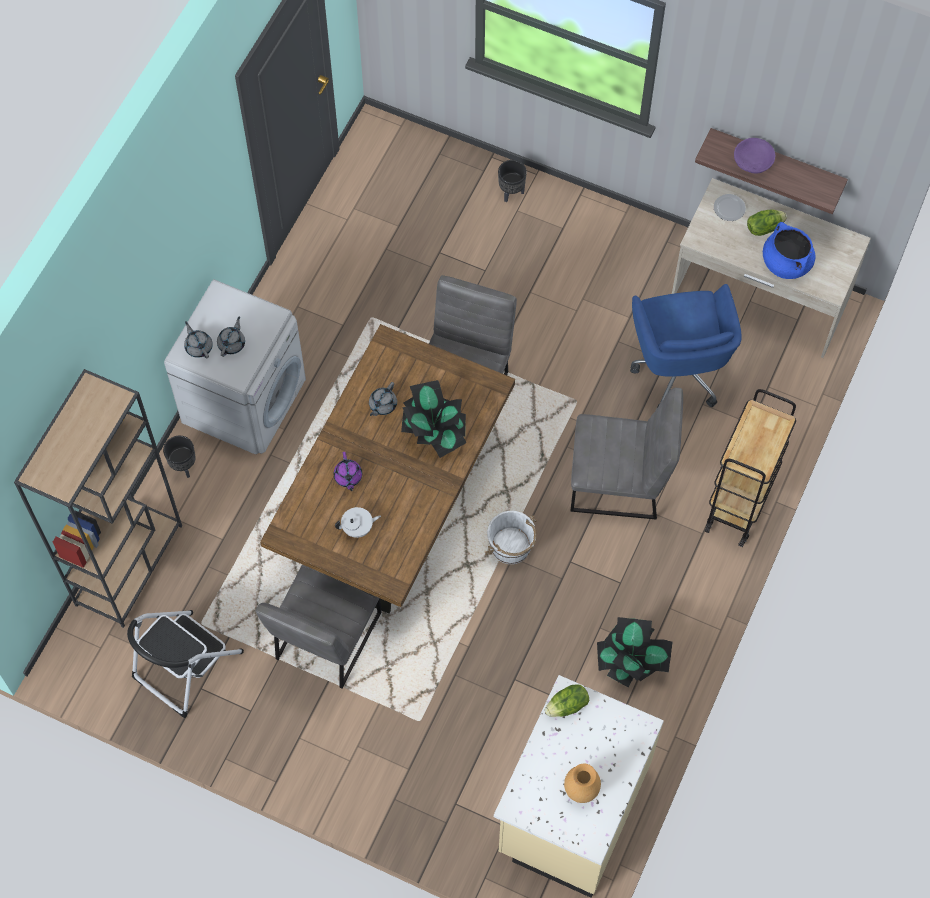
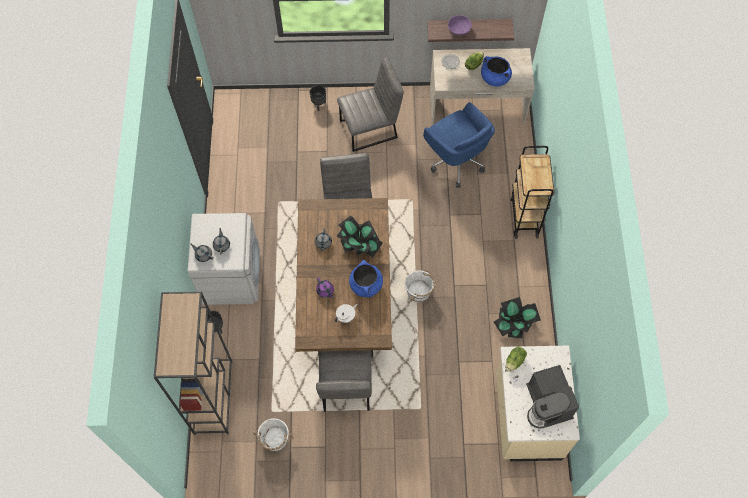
camera: 25 degrees left, 0 degrees up
(184, 666) = (275, 439): step ladder -> white bucket
(412, 495) = (366, 285): none -> blue cooking pot
(581, 791) = (547, 404): brown vase -> coffee machine
(619, 484) = (457, 233): grey chair -> grey chair (370, 129)

